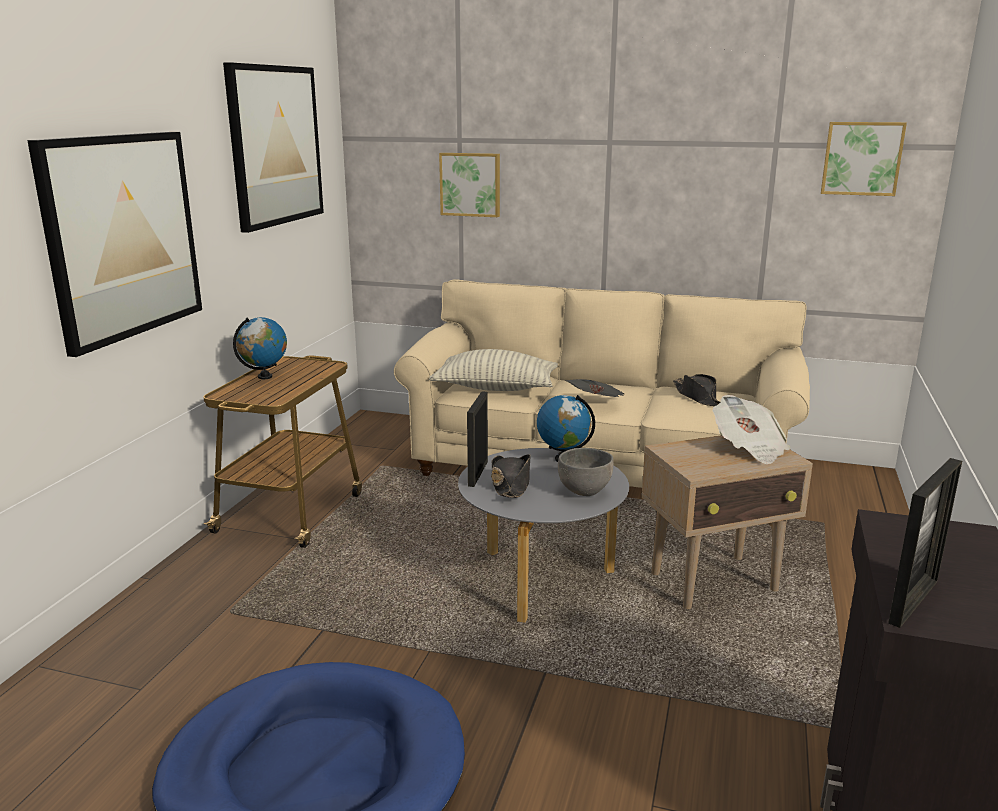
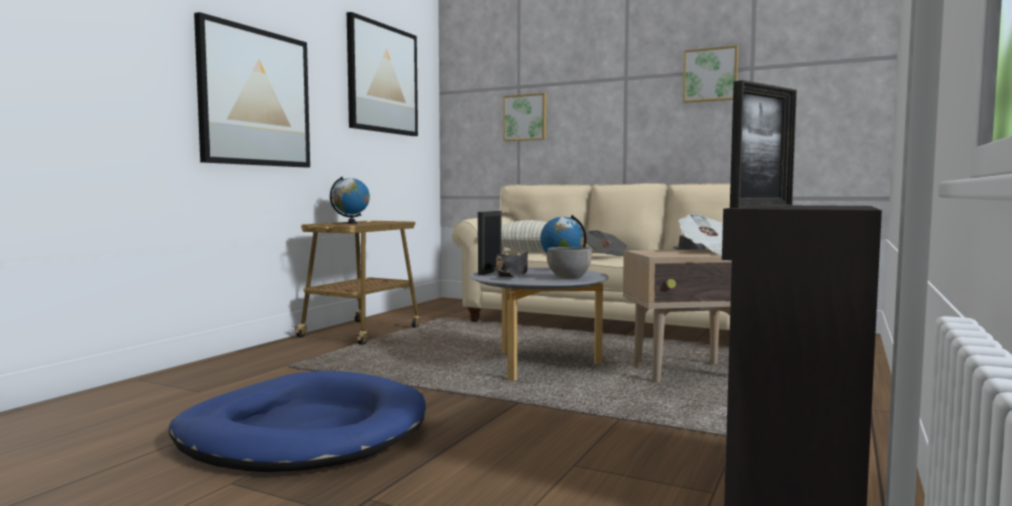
camera: 10 degrees right, 15 degrees down
(861, 158) = (821, 72): picture -> picture (710, 75)

